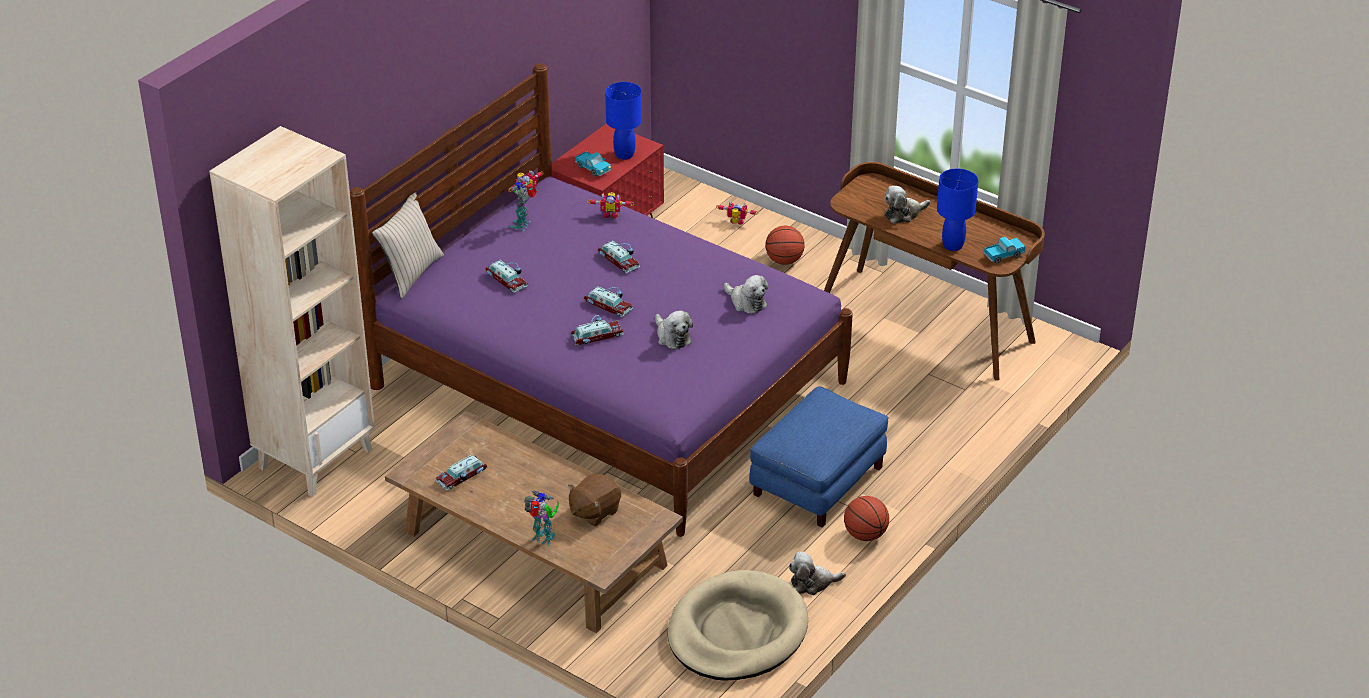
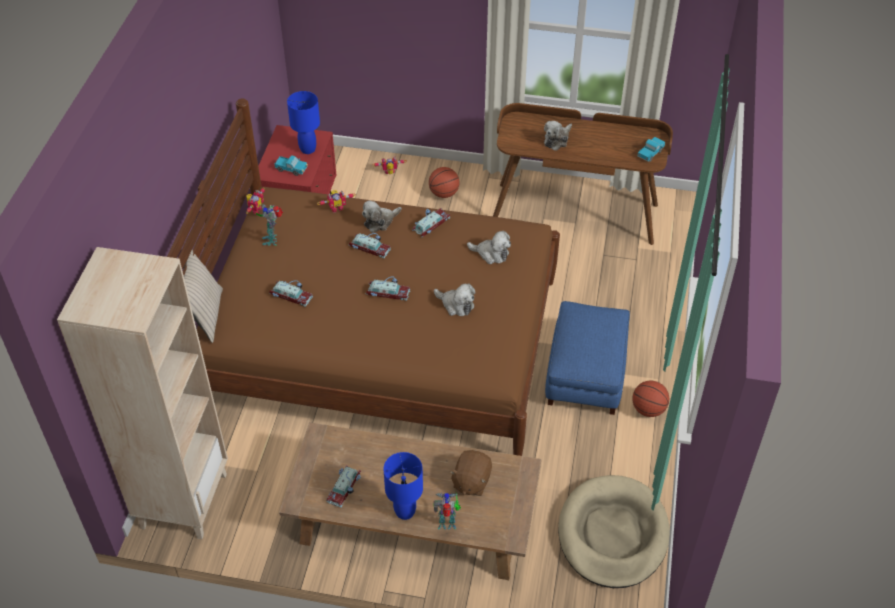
camera: 25 degrees left, 10 degrees up
(596, 335) = (396, 324): toy car -> toy car (430, 224)
(609, 385) = (381, 345): purple bed -> brown bed
(813, 583) = (638, 467): plush toy -> plush toy (380, 221)
(952, 245) = (609, 156): blue table lamp -> blue table lamp (404, 511)

